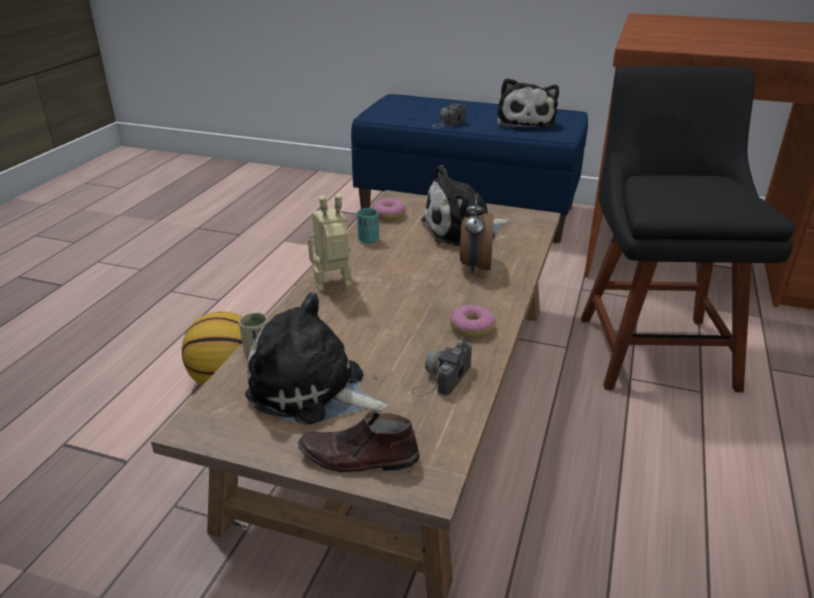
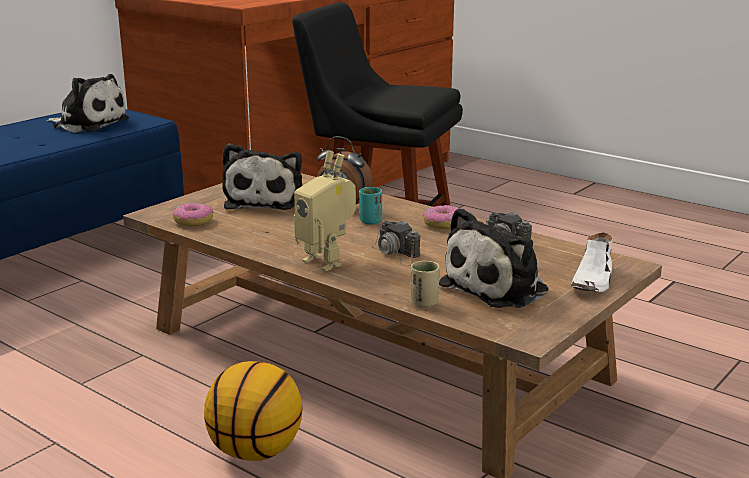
camera: 70 degrees left, 10 degrees down
(334, 287) = (327, 261): toy robot -> toy robot turned 45 degrees counterclockwise
(358, 458) = (593, 281): brown shoe -> white shoe
(368, 240) = (240, 236): turquoise cup -> turquoise cup (370, 221)
(449, 122) = (33, 147): camera -> camera (396, 253)

